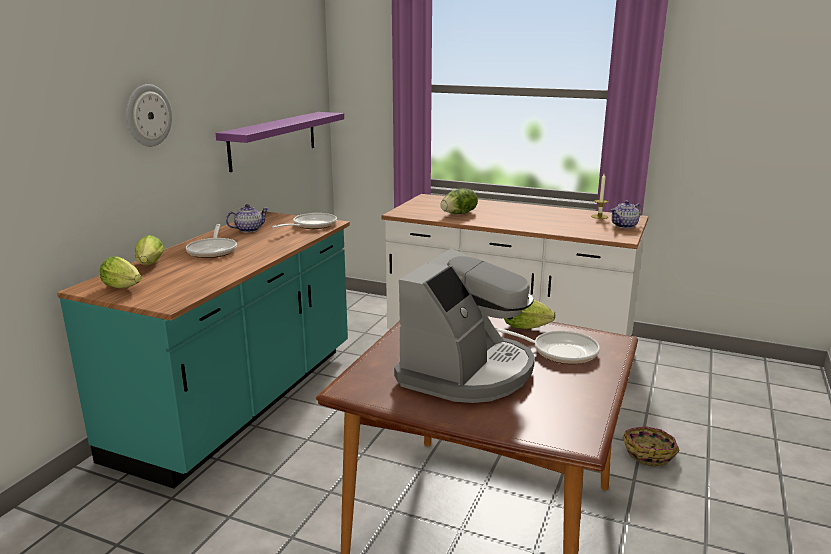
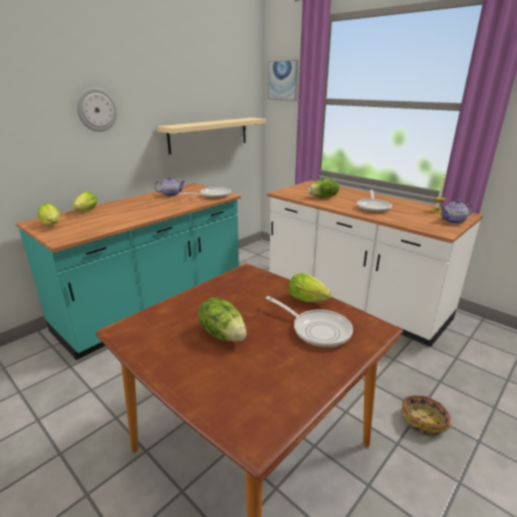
camera: 20 degrees right, 5 degrees up
(213, 250) = (133, 206): frying pan -> frying pan (373, 207)
(273, 140) = (209, 134): purple shelf -> beige shelf
(363, 60) = (283, 80): none -> picture
(467, 372) = (223, 334): coffee machine -> lettuce

